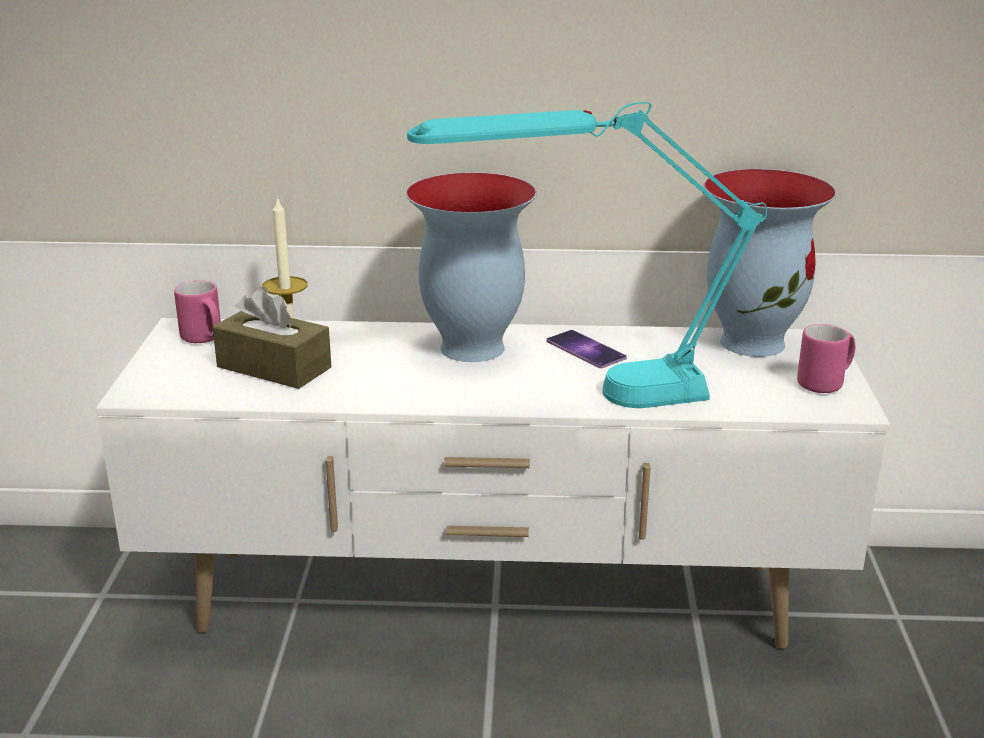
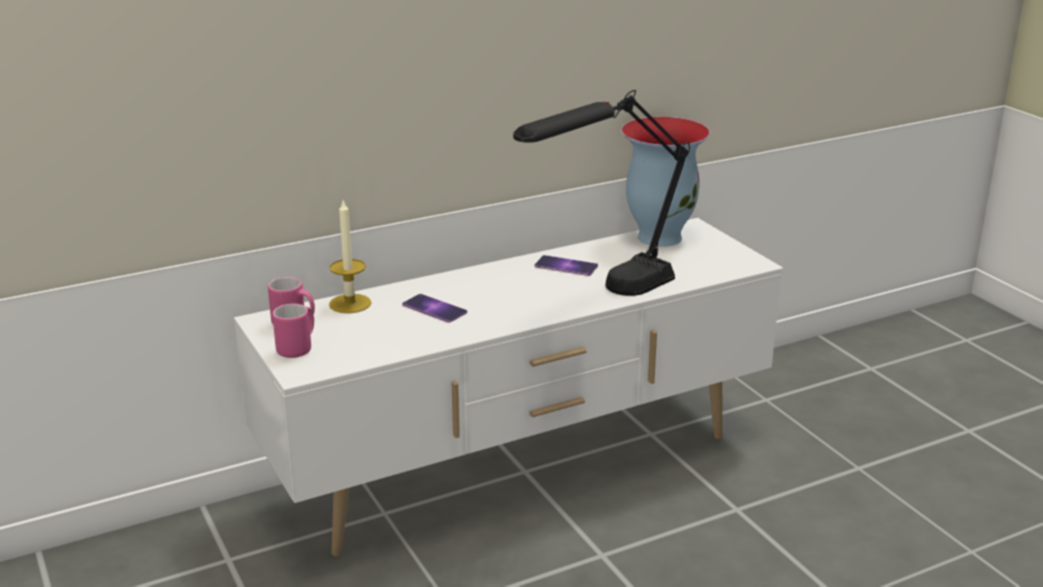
camera: 30 degrees left, 0 degrees up
(274, 367) = (375, 329): brown tissue box -> none
(368, 361) = (434, 308): none -> phone
(470, 348) = (491, 283): vase -> none
(588, 398) = (605, 296): turquoise table lamp -> black table lamp
(826, 383) = (726, 252): pink mug -> pink mug (298, 348)

